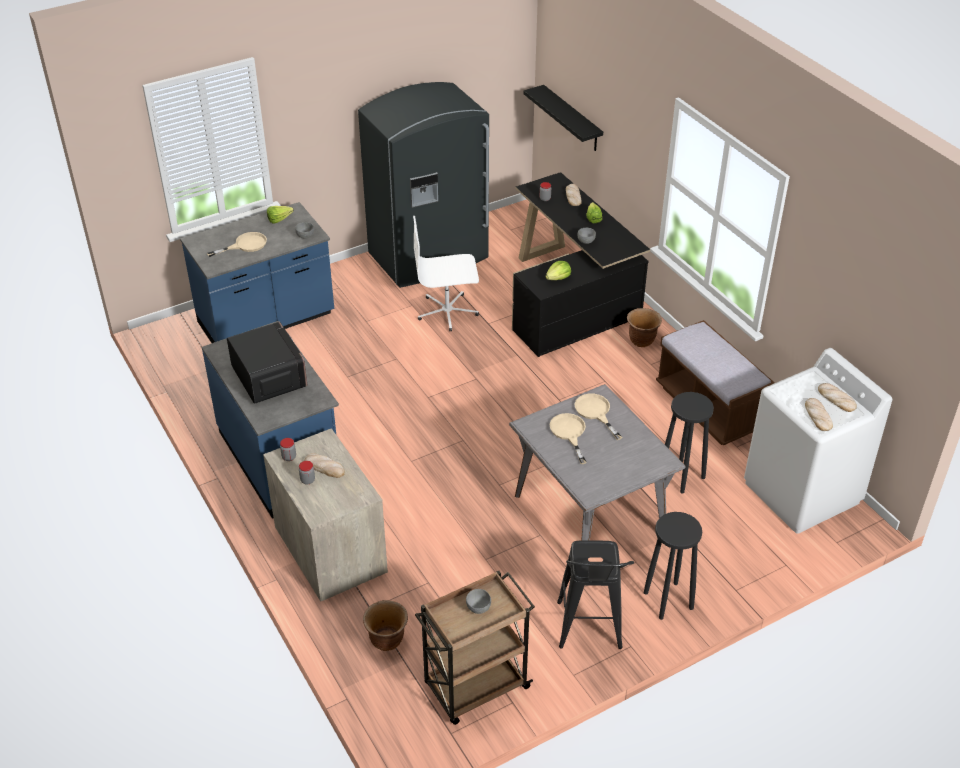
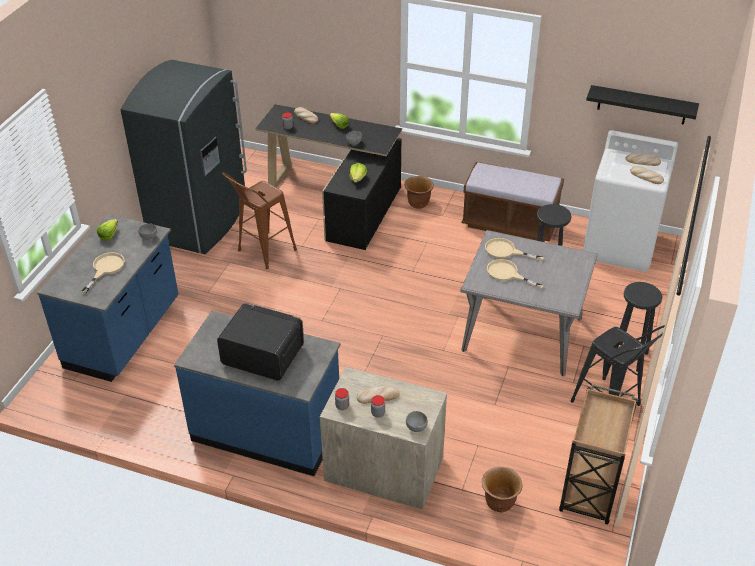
camera: 40 degrees left, 0 degrees up
(447, 312) = (262, 253): white office chair -> brown stool
(478, 608) = (602, 420): grey bowl -> grey bowl (416, 427)
(572, 119) = (270, 56): black shelf -> black shelf (642, 105)

